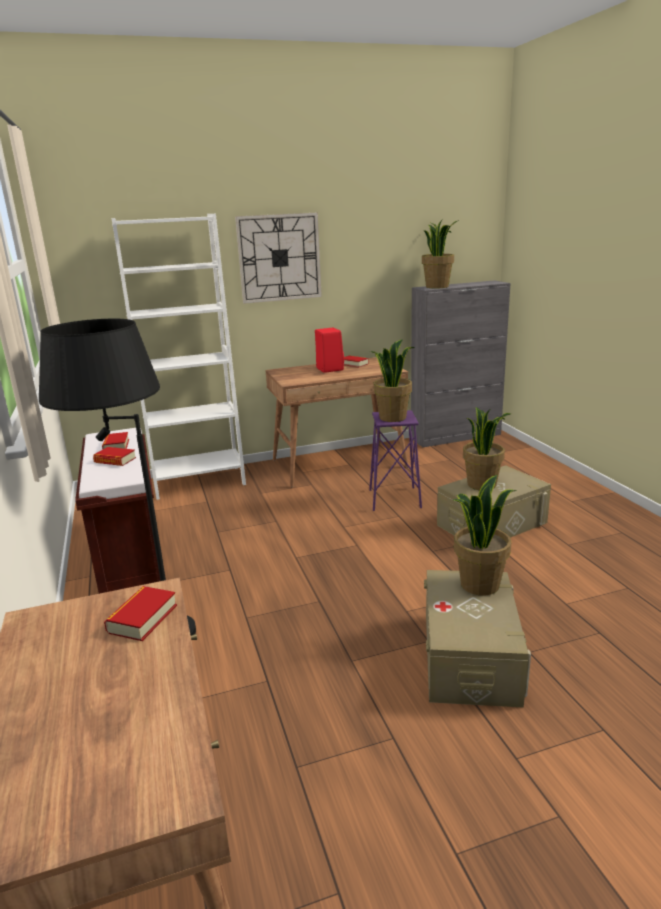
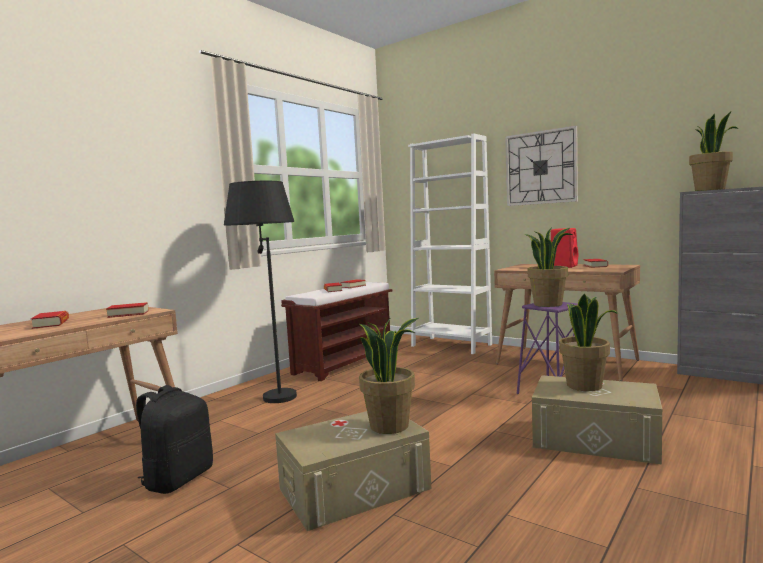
camera: 55 degrees right, 15 degrees down
(98, 705) = (51, 324): none -> book
(328, 778) = (178, 479): none -> black backpack

